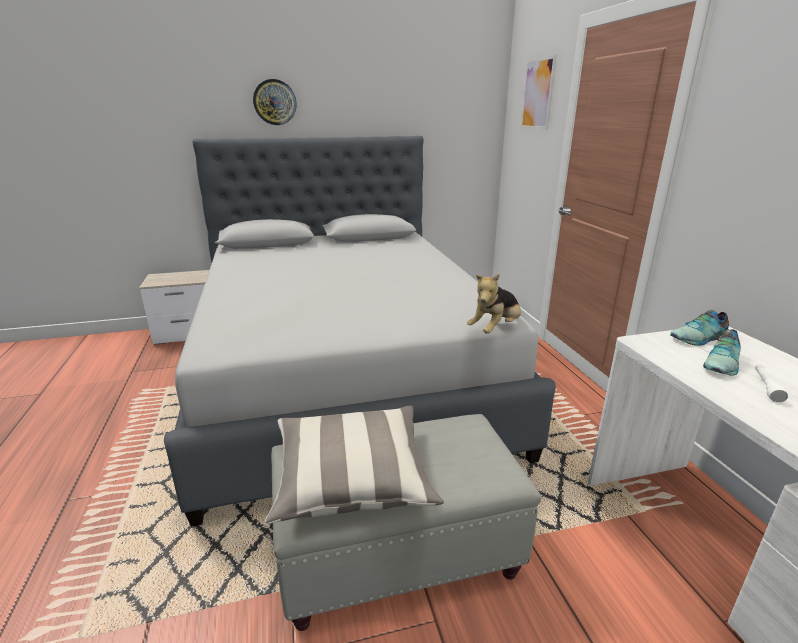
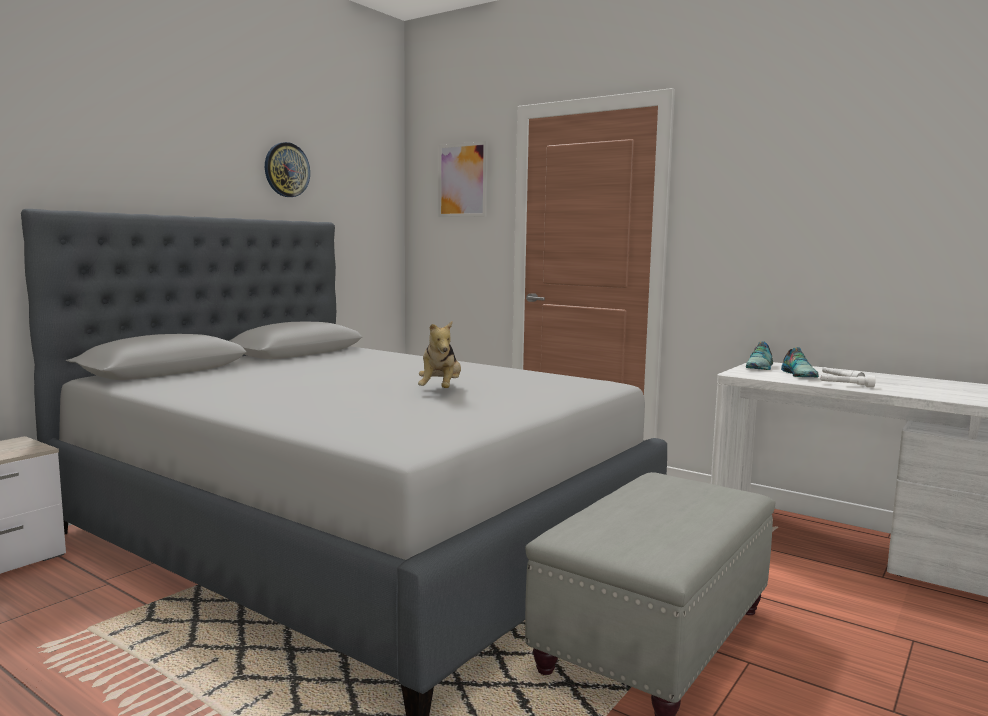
camera: 40 degrees left, 15 degrees down
(274, 102) = (146, 164): wall clock -> wall clock (286, 170)
(352, 478) = (651, 531): pillow -> none
(495, 329) = (618, 389): plush toy -> plush toy (441, 391)
(743, 400) = (846, 385): none -> white flashlight

